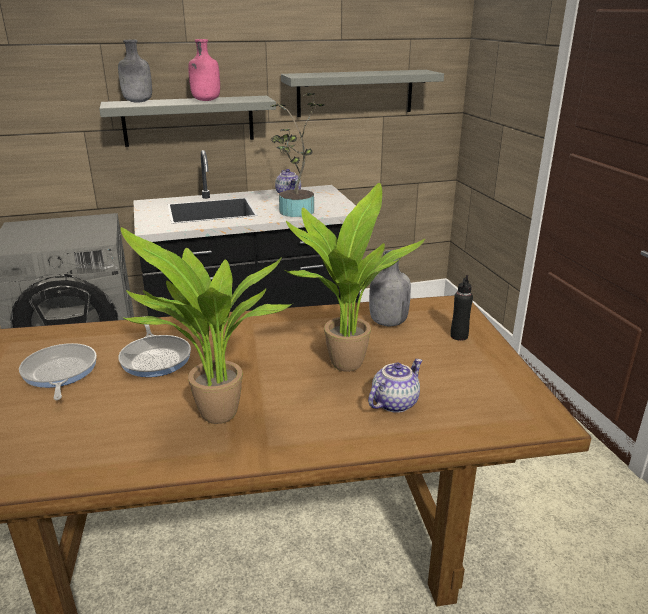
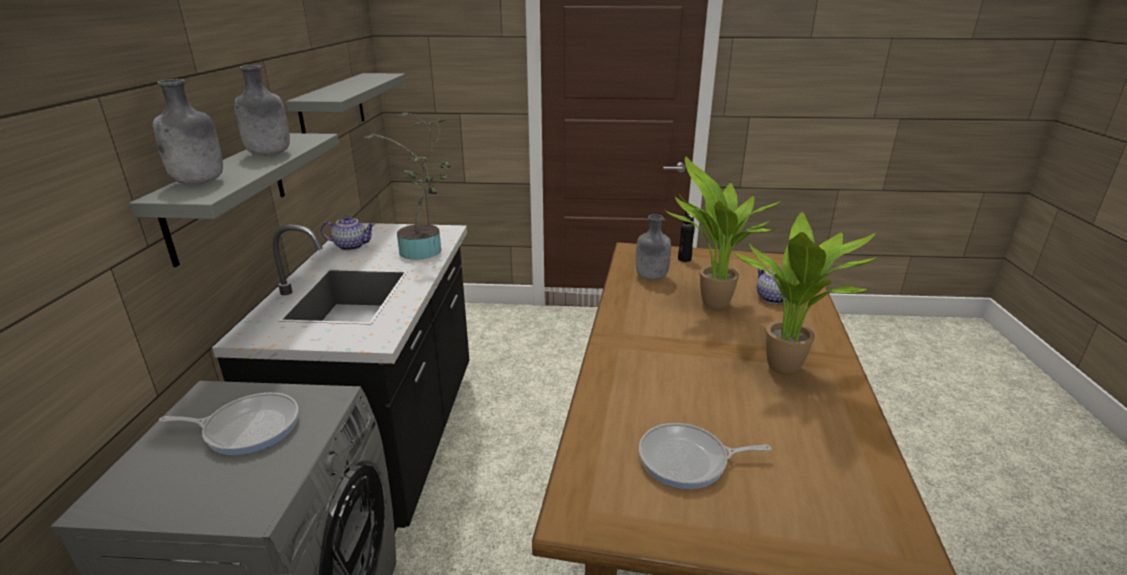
camera: 70 degrees left, 0 degrees up
(156, 358) = (674, 393): frying pan -> frying pan (248, 428)
(205, 100) = (269, 154): pink bottle -> grey bottle

